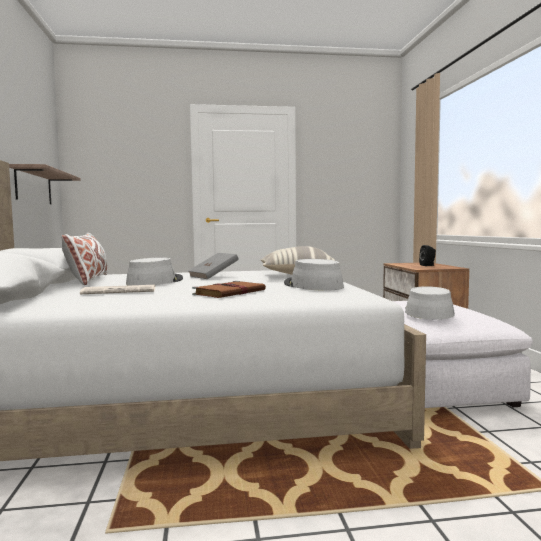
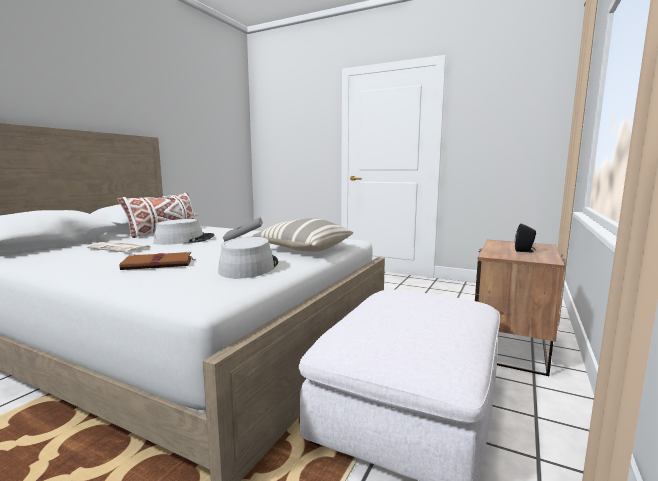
camera: 35 degrees right, 5 degrees up
(34, 187) = (206, 152): shelf -> none
(428, 312) = (383, 323): grey hat -> none

